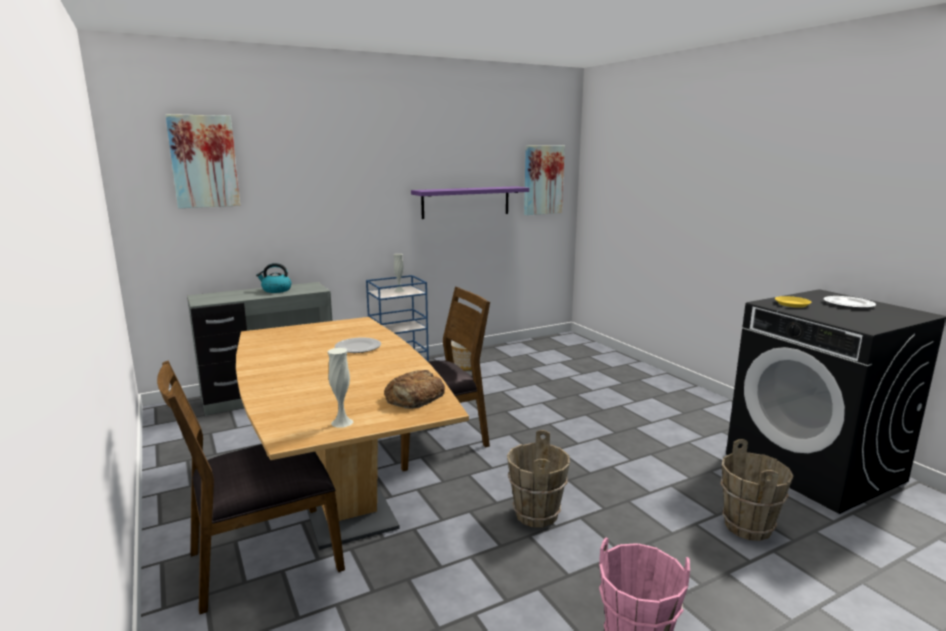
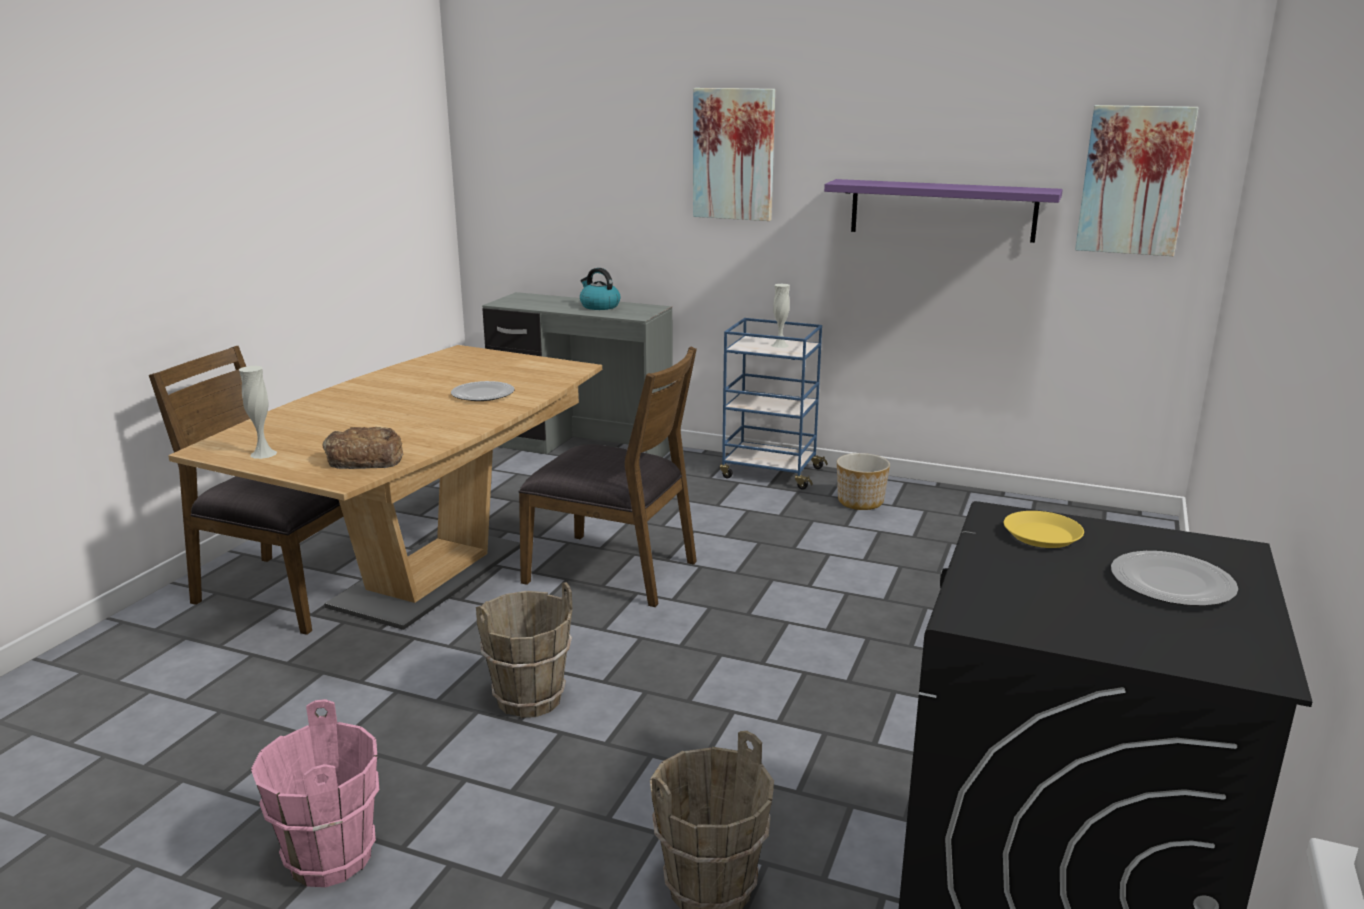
camera: 50 degrees right, 5 degrees up
(204, 161) = (548, 118): picture -> picture (734, 154)

